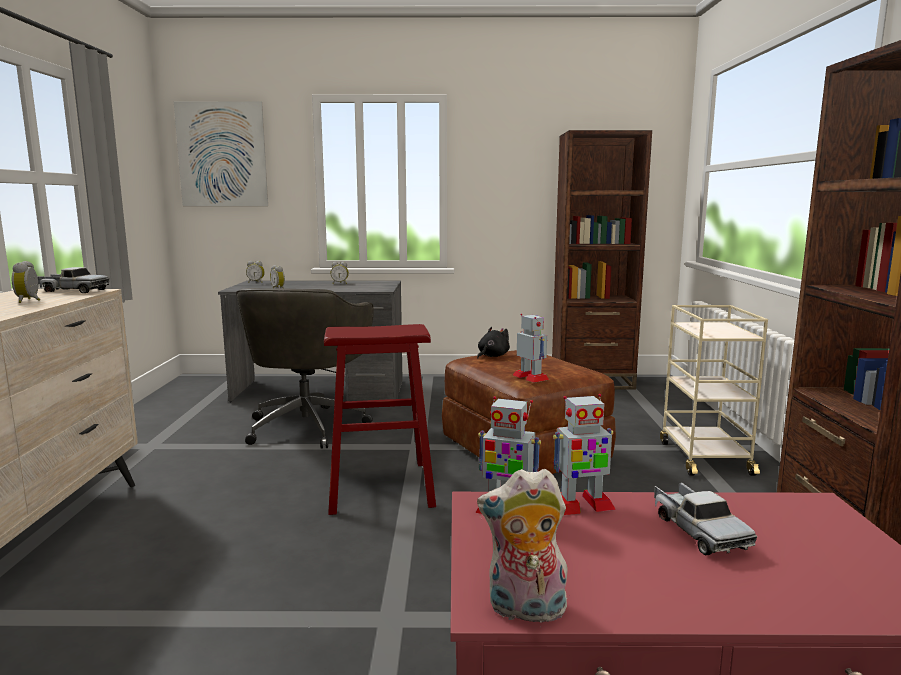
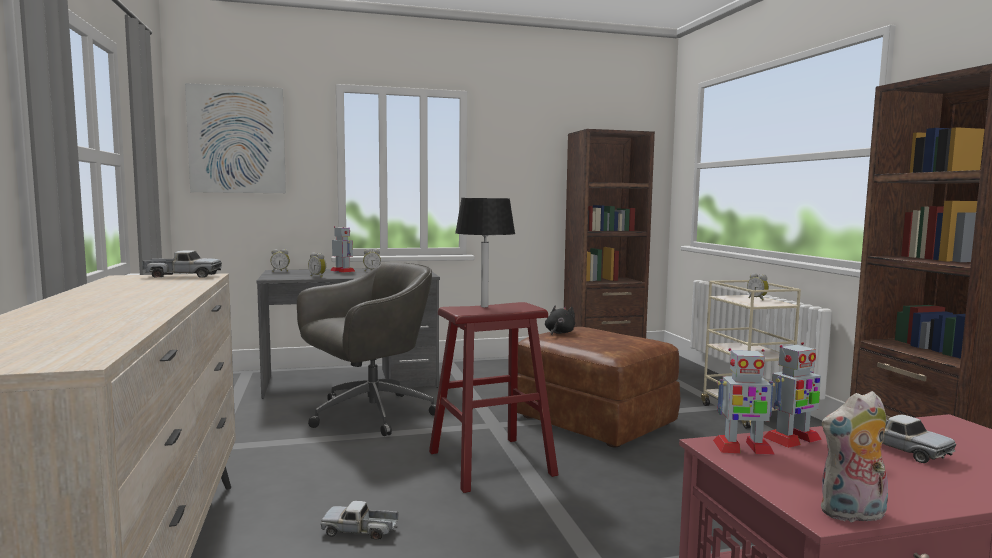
camera: 15 degrees left, 5 degrees down
(30, 301) = (163, 285): alarm clock -> alarm clock (757, 299)
(206, 541) = (360, 530): none -> toy truck
(308, 426) = (368, 415): grey office chair -> grey office chair turned 120 degrees counterclockwise
(373, 328) = (484, 306): none -> black table lamp
(531, 377) = (617, 348): toy robot -> toy robot (343, 271)

